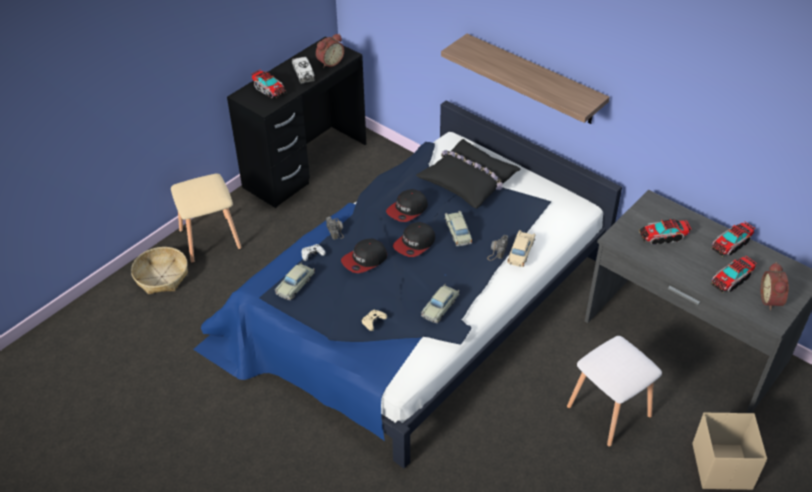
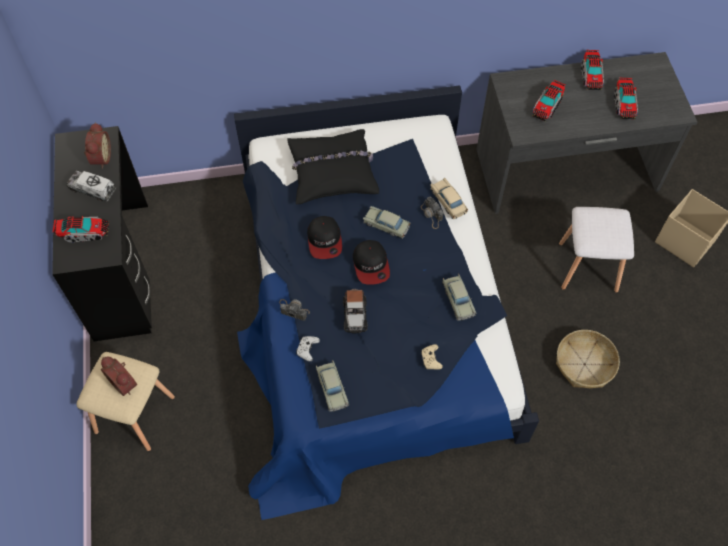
camera: 50 degrees left, 15 degrees up
(162, 277) = (141, 489): basket -> basket (584, 364)
(364, 260) = (355, 315): cap -> toy car
(533, 79) = (339, 42): shelf -> none
(772, 300) = (661, 98): alarm clock -> alarm clock (125, 382)

